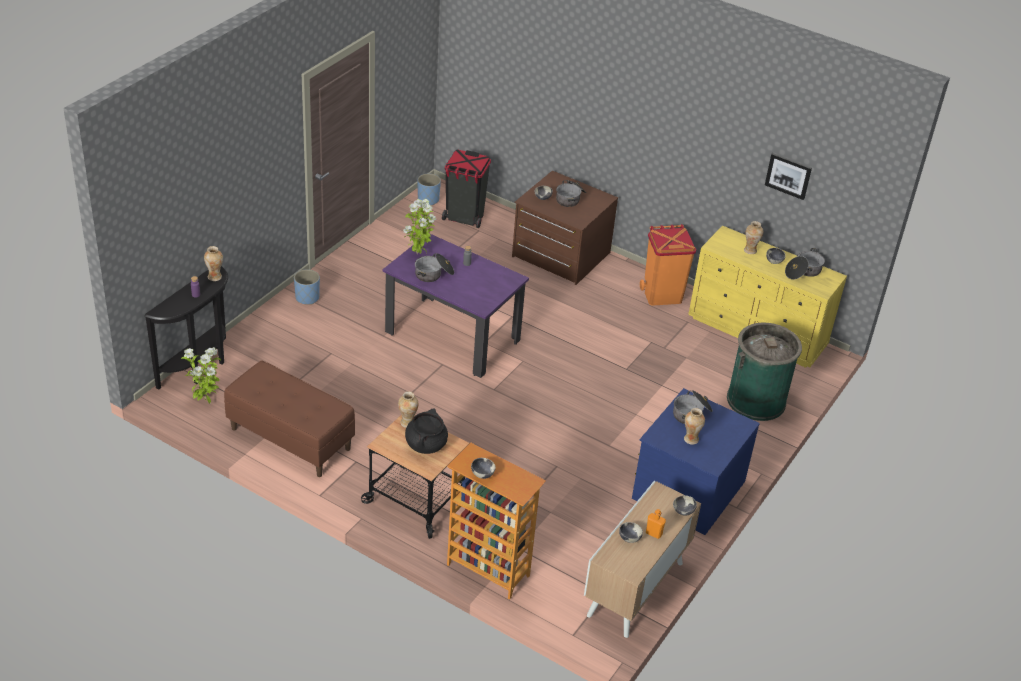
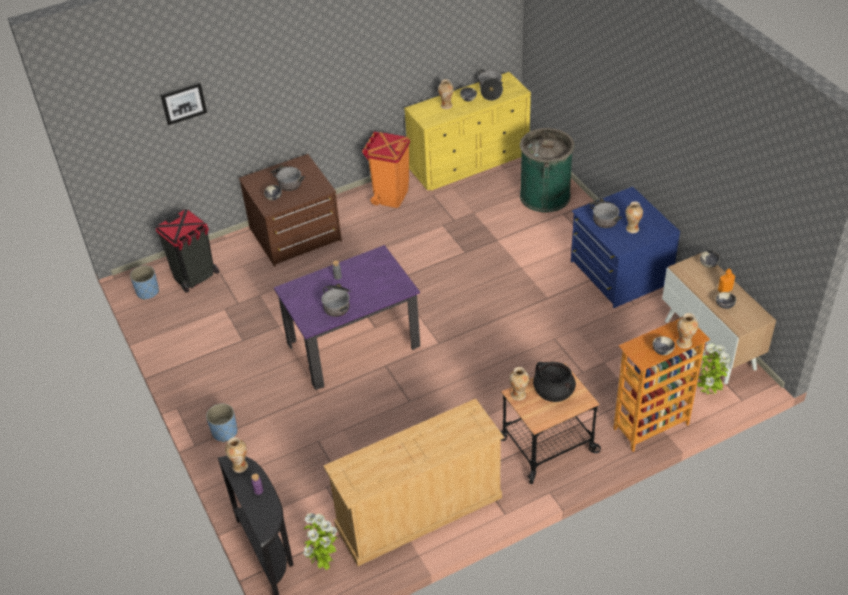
camera: 55 degrees left, 5 degrees up
(290, 439) = (418, 512): brown bench -> beige dresser
(418, 254) = (301, 305): potted plant -> potted plant (707, 394)
(504, 487) = (684, 343): none -> vase
(788, 175) = (443, 29): picture -> picture (183, 102)

